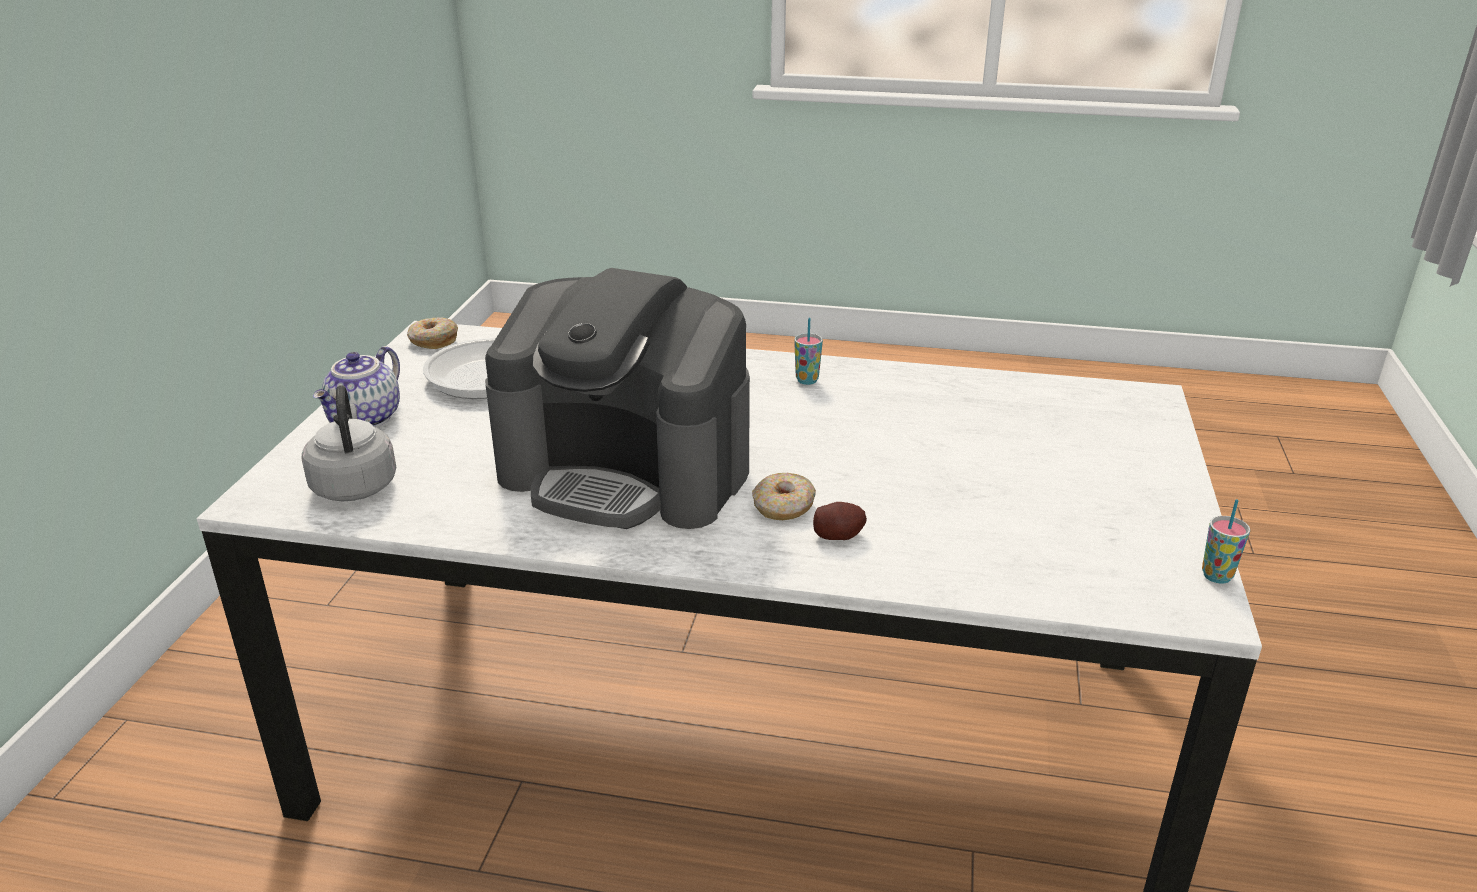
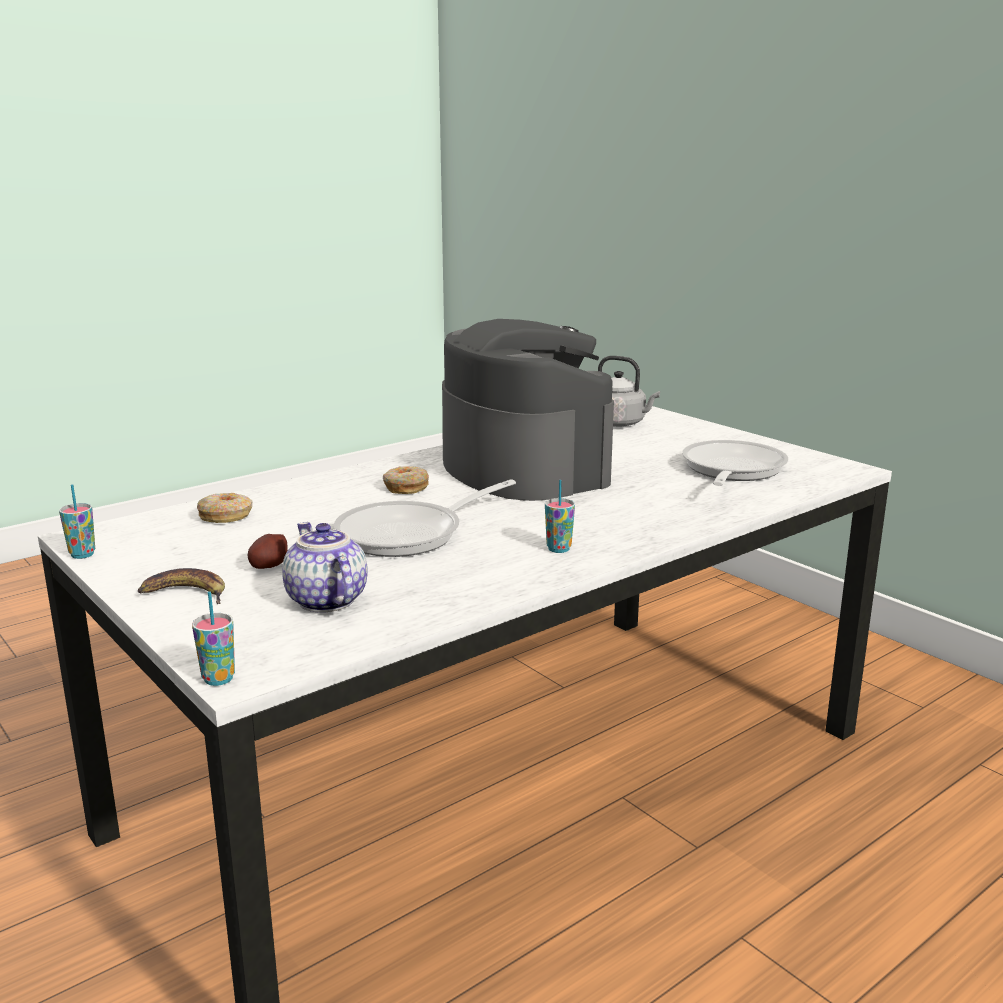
camera: 130 degrees right, 10 degrees down
(366, 419) = (706, 436): teapot -> teapot (324, 601)
(433, 341) = (831, 467): donut -> donut (226, 516)
(627, 472) = (523, 468): coffee machine -> coffee machine turned 90 degrees clockwise
(839, 535) = (351, 489): potato -> potato (269, 566)
(884, 446) = (410, 534): none -> frying pan
(1141, 476) = (184, 593): none -> banana
(1166, 399) = (218, 679): none -> cup

